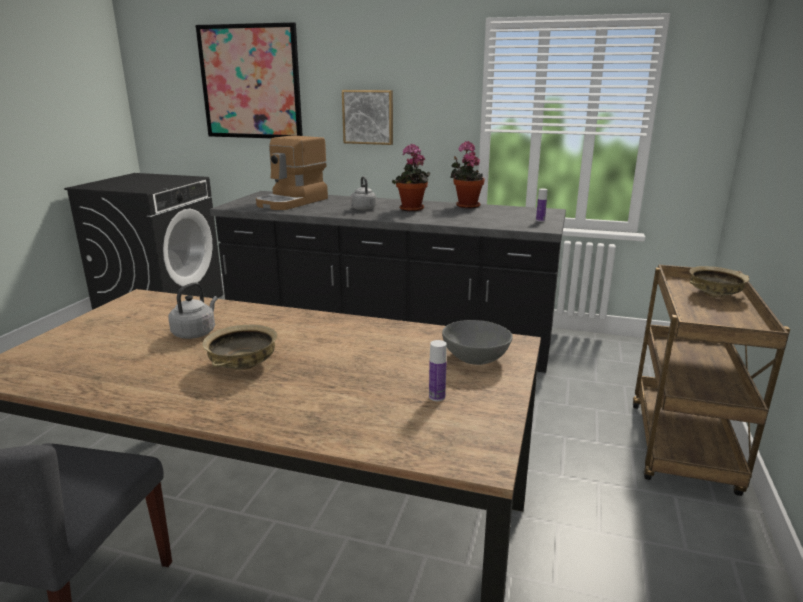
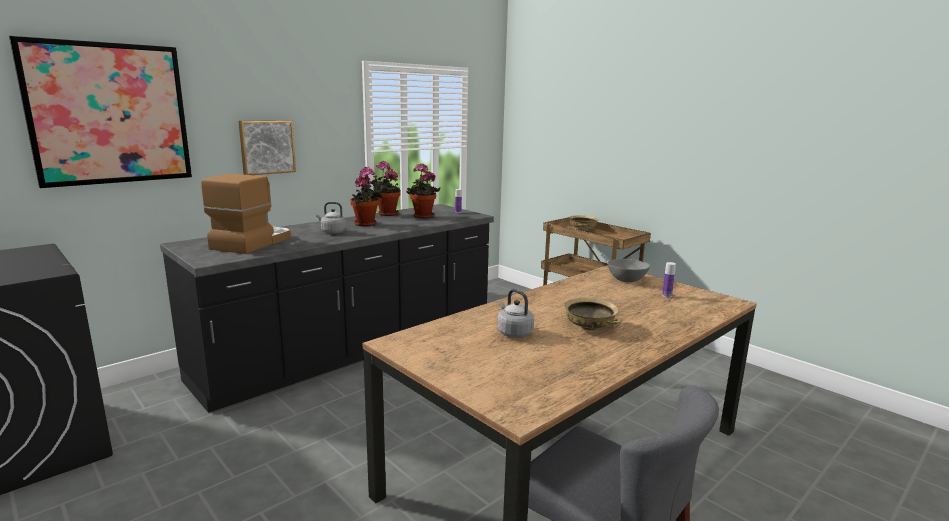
camera: 60 degrees left, 5 degrees down
(292, 202) = (251, 243): coffee machine -> coffee machine turned 135 degrees counterclockwise
(484, 215) = (422, 217): none -> potted plant

